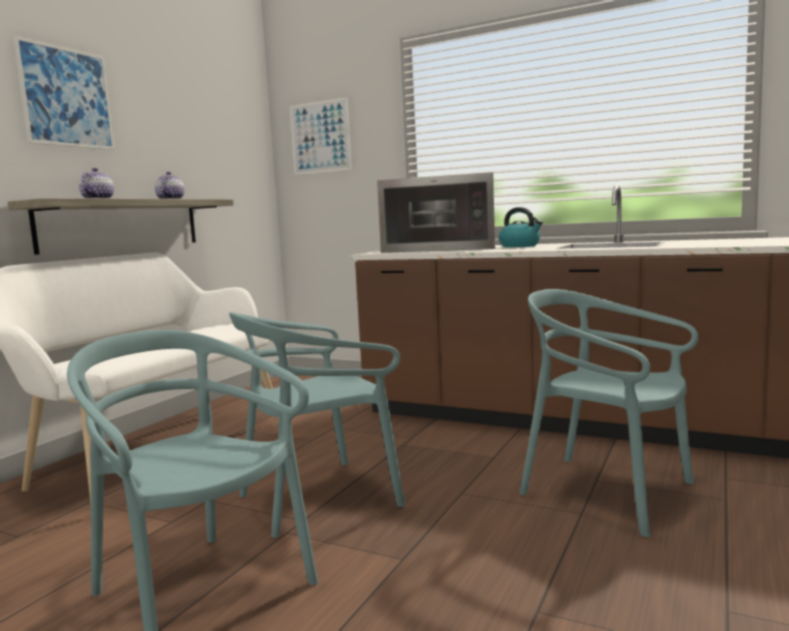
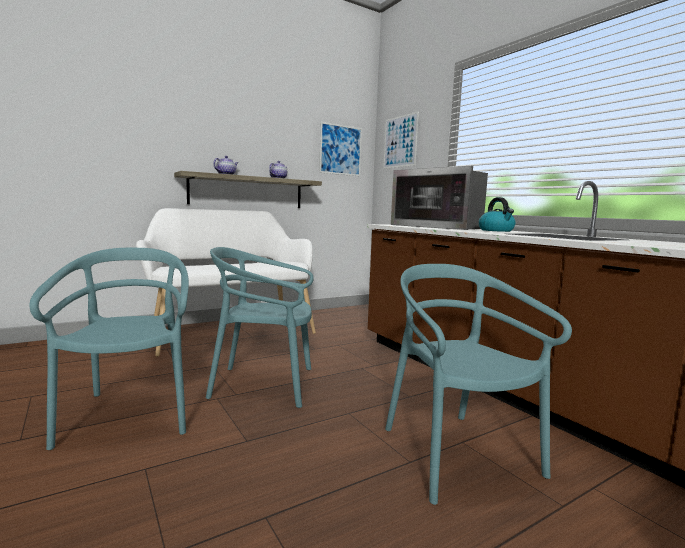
camera: 30 degrees right, 0 degrees up
(67, 97) = (219, 113): picture -> picture (340, 150)

